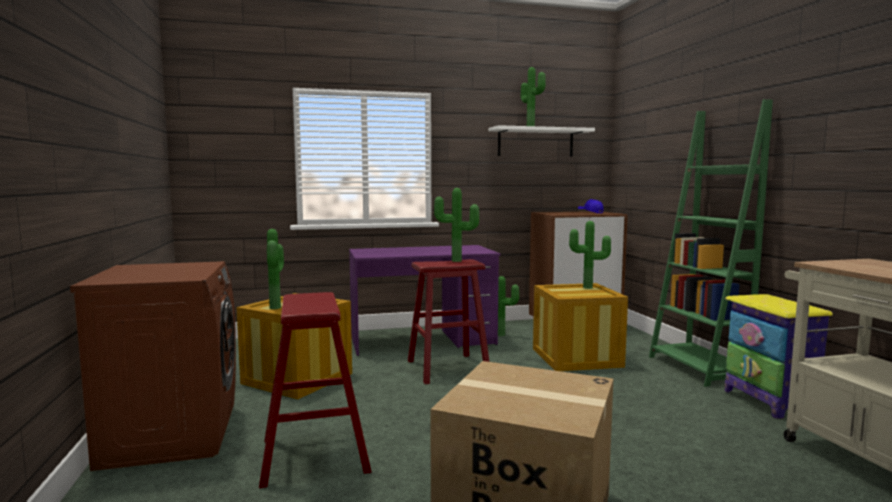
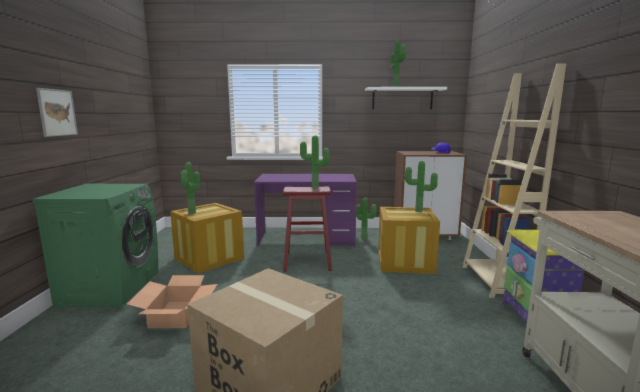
camera: 15 degrees right, 5 degrees up
(88, 148) = (57, 112): none -> picture
(172, 436) = (111, 289): brown washing machine -> green washing machine
(314, 455) = (176, 314): red stool -> cardboard box
(697, 368) = (495, 281): green bookcase -> beige bookcase

